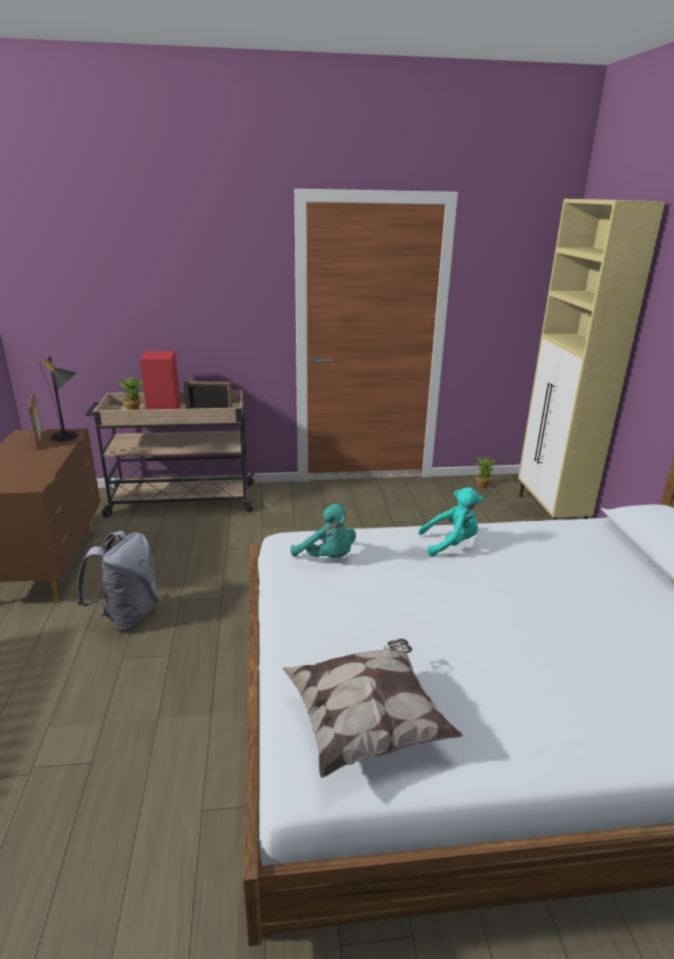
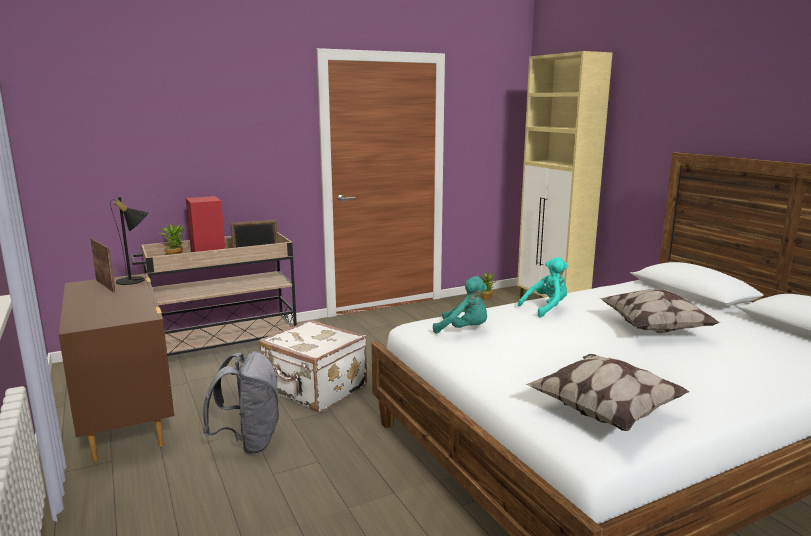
camera: 20 degrees left, 10 degrees down
(224, 569) = (314, 390): none -> white suitcase
(557, 604) = (655, 328): none -> pillow

